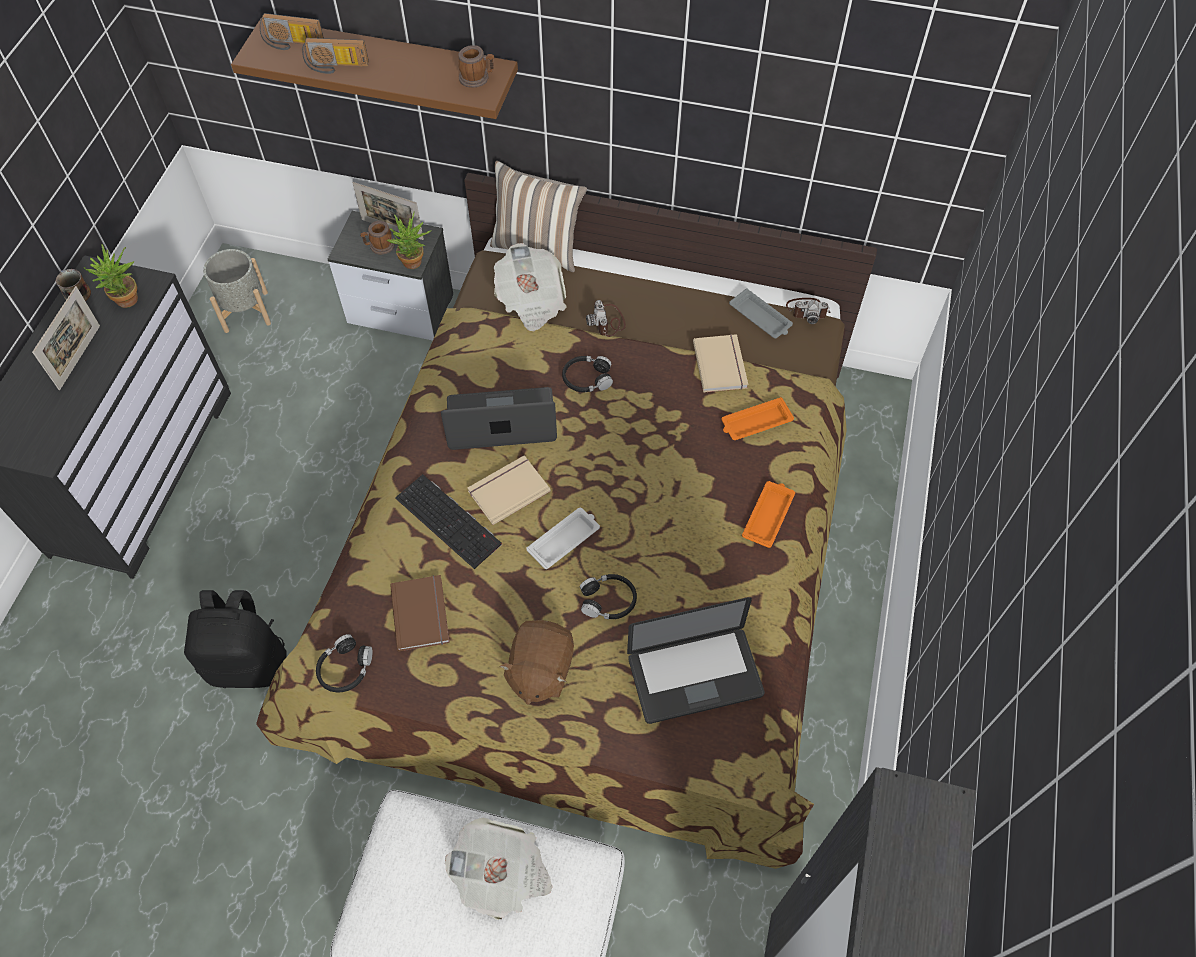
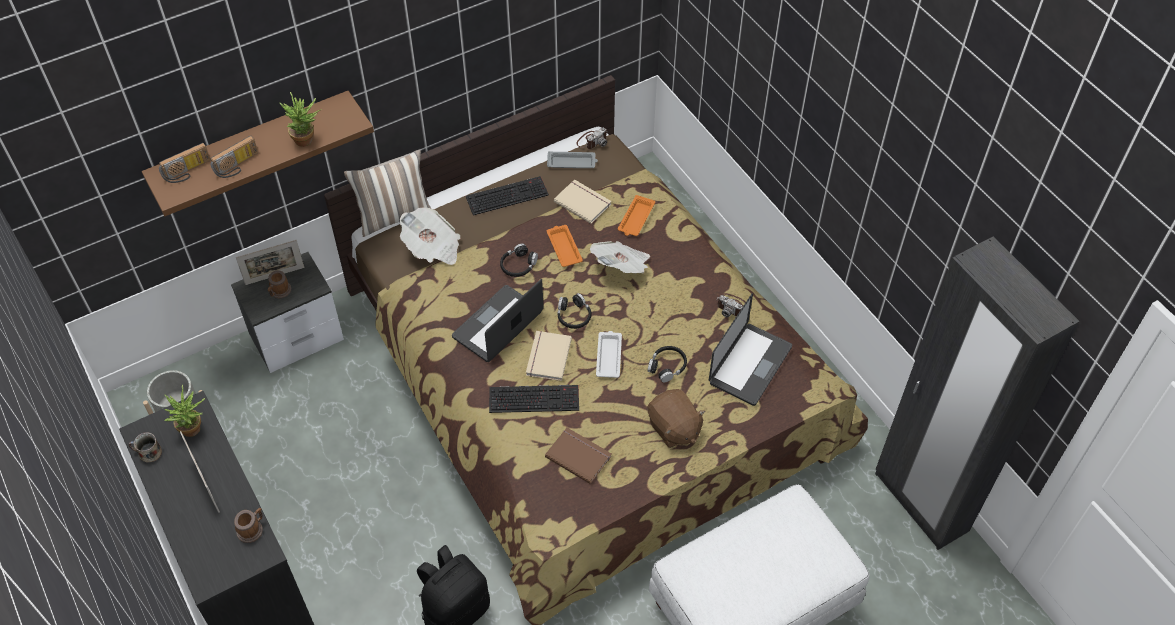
camera: 45 degrees left, 5 degrees down
(345, 668) = (572, 517): black headphones -> black headphones (573, 315)
(414, 264) = (317, 286): potted plant -> potted plant (307, 140)
(477, 78) = (337, 115): mug -> mug (252, 529)
(503, 874) = (761, 541): newspaper -> newspaper (622, 267)
(607, 322) = (492, 226): camera -> camera (731, 306)
(660, 303) = (507, 195): none -> keyboard
(768, 515) = (696, 260): orange tray -> orange tray (564, 247)

